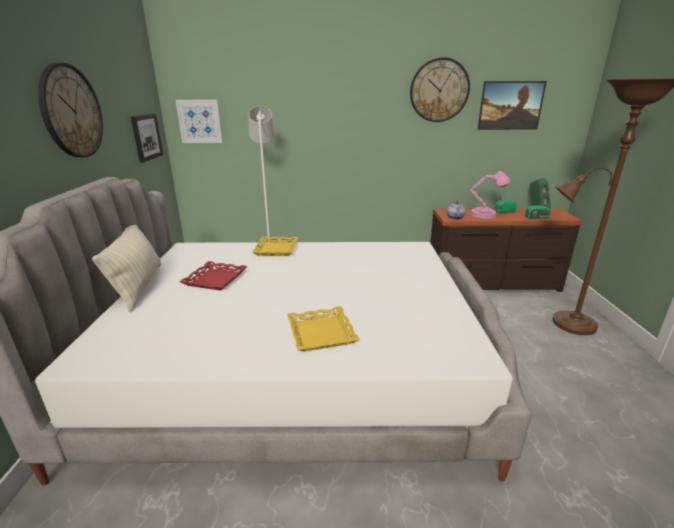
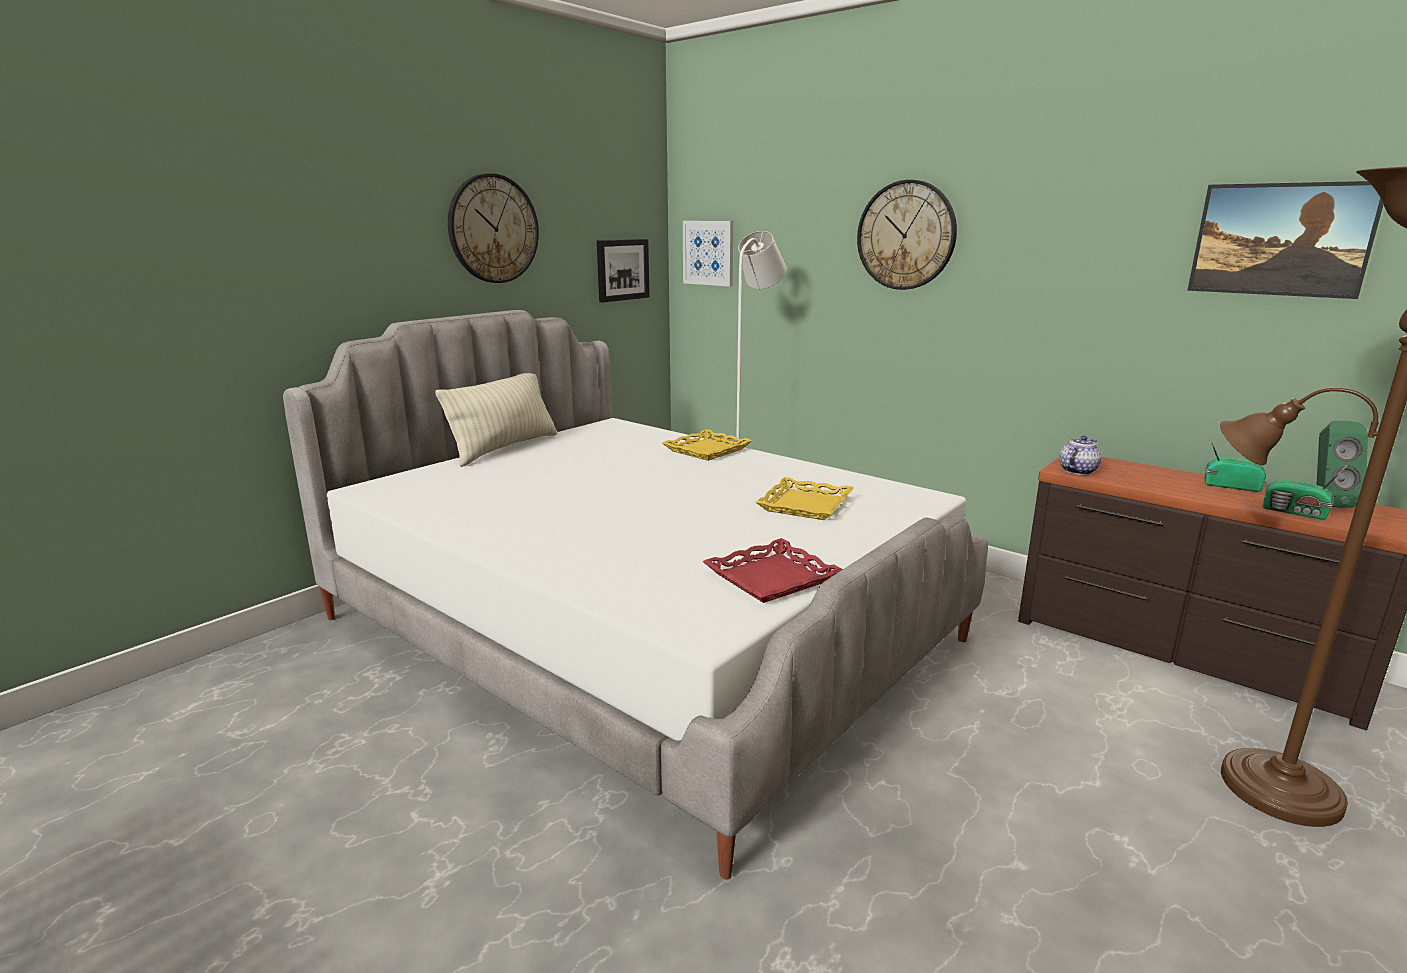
camera: 40 degrees right, 5 degrees down
(215, 279) = (581, 462): red tray -> red tray (772, 578)
(320, 333) = (584, 541): yellow tray -> yellow tray (804, 505)
(439, 90) = (1100, 205): wall clock -> wall clock (906, 235)
(485, 215) = (1161, 481): pink table lamp -> none

